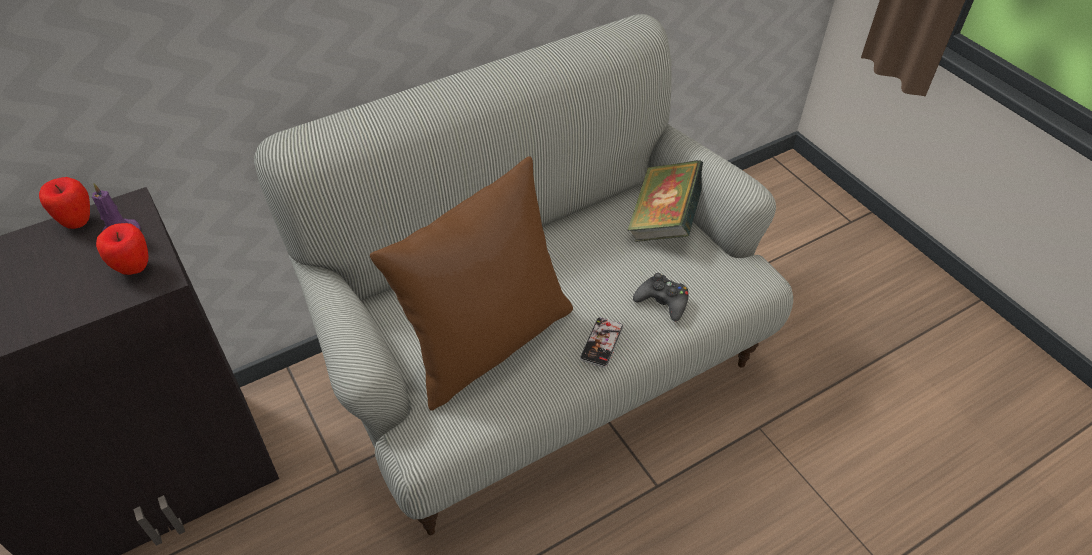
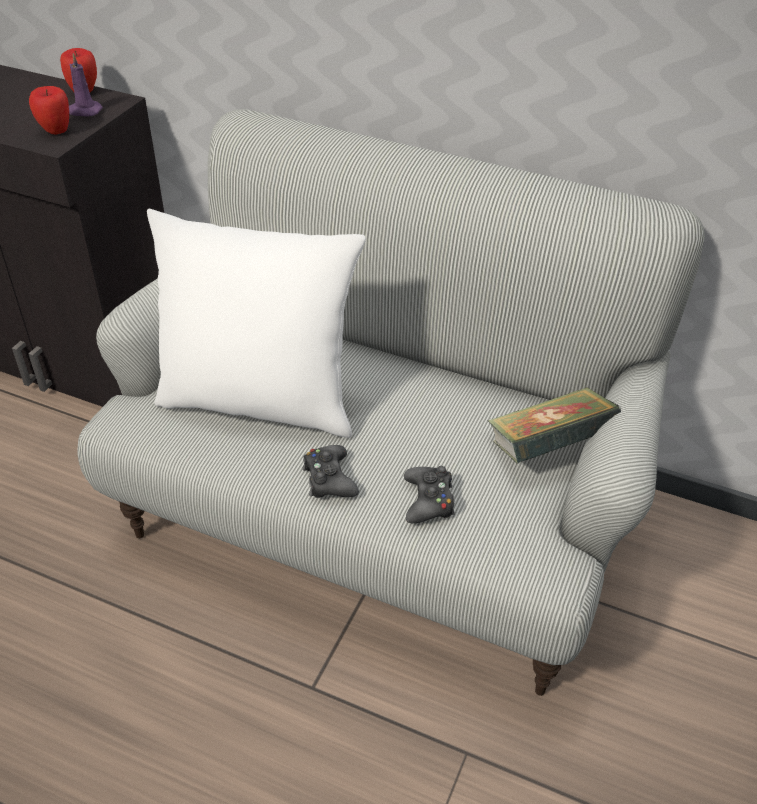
camera: 55 degrees right, 5 degrees down
(487, 343) = (260, 402): brown pillow -> white pillow
(602, 342) = (329, 479): phone -> black game controller

